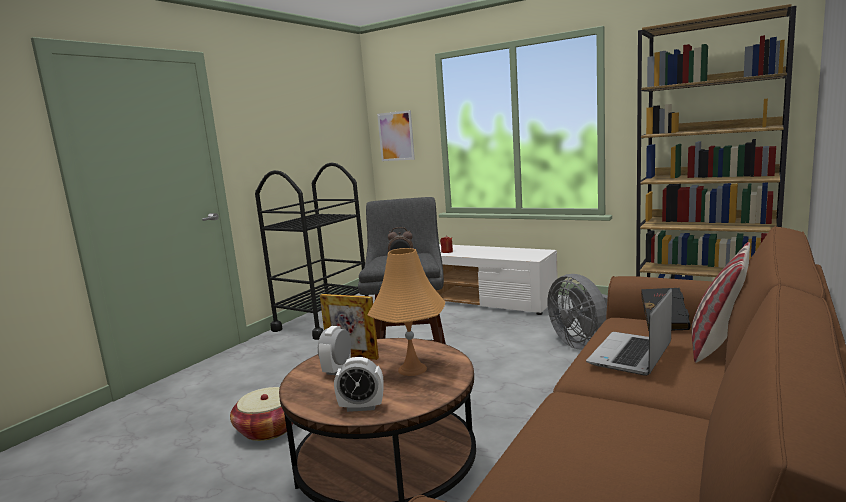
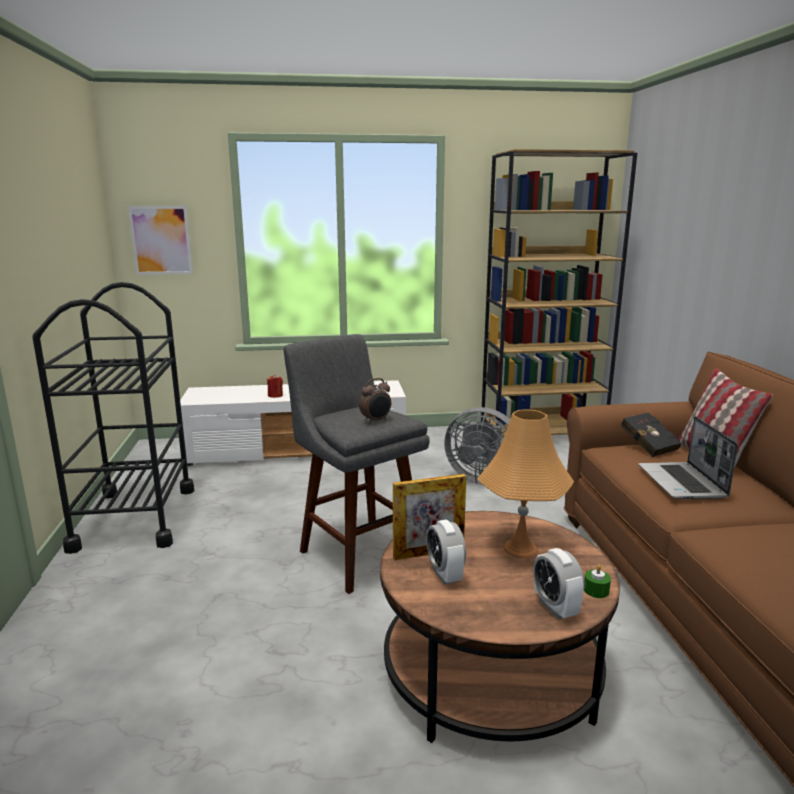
camera: 40 degrees left, 5 degrees up
(268, 429) = (283, 689): basket -> none
(361, 407) = (555, 607): alarm clock -> alarm clock turned 105 degrees clockwise
(408, 407) = (596, 590): none -> green candle

